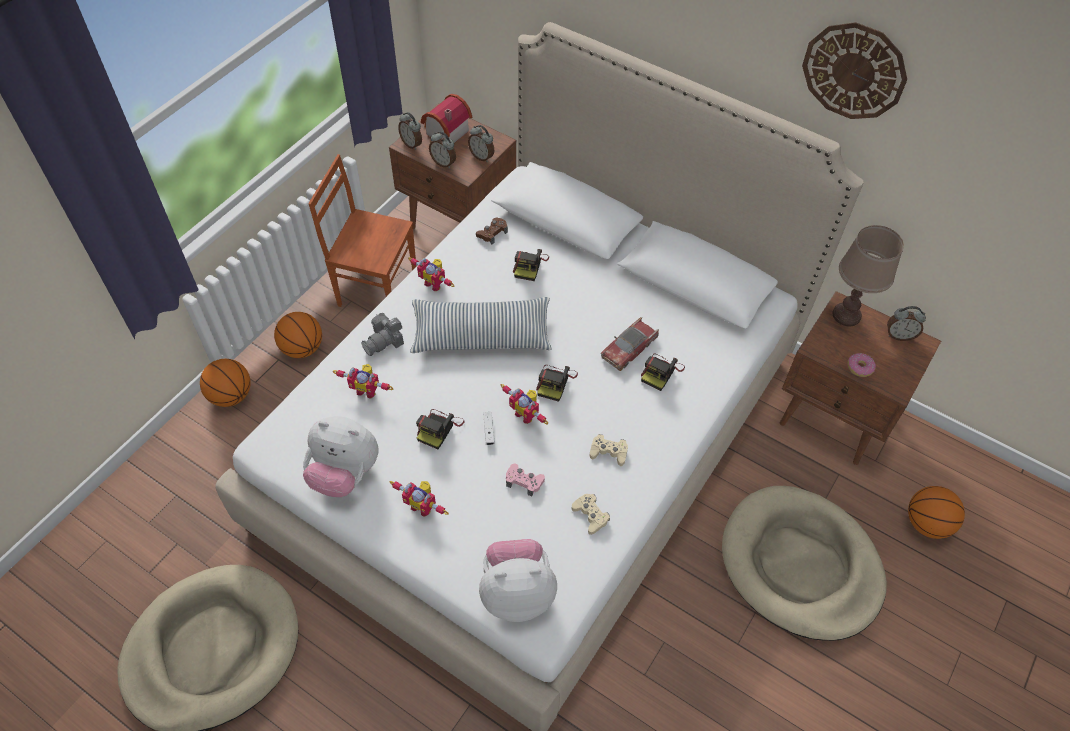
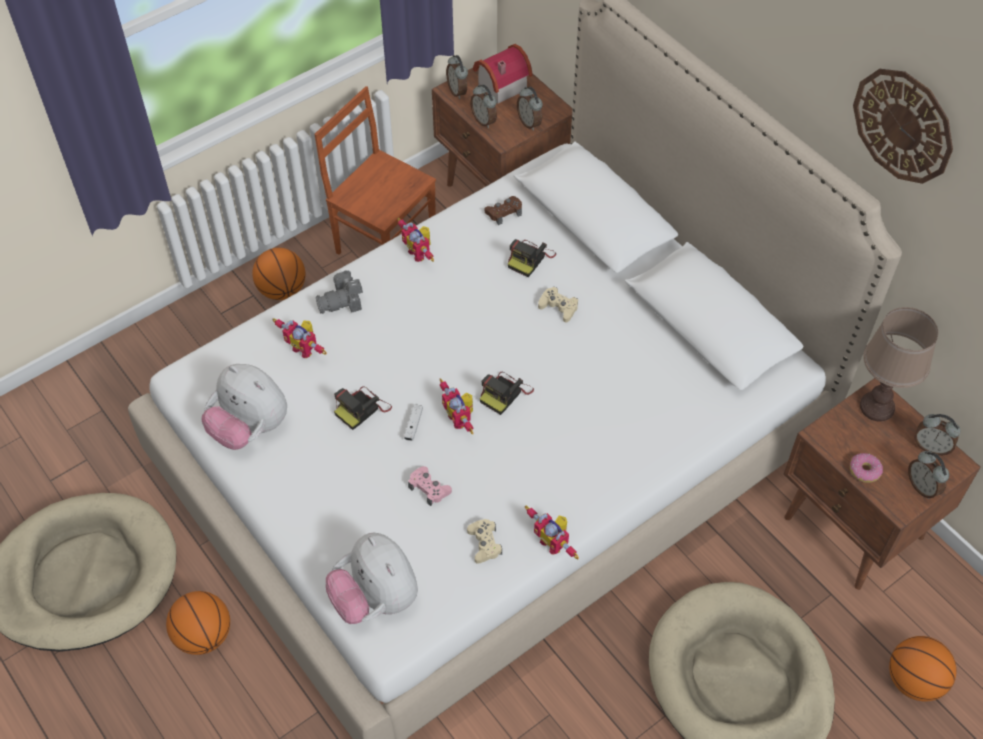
camera: 20 degrees right, 0 degrees up
(231, 396) = (191, 321): basketball -> basketball (203, 635)
(422, 505) = (315, 483): toy robot -> toy robot (553, 542)
(481, 334) = (447, 321): pillow -> none
(517, 593) = (375, 599): plush toy -> plush toy turned 135 degrees counterclockwise
(608, 452) = (532, 483): beige game controller -> beige game controller (558, 307)
(629, 348) = (602, 378): toy car -> none
(661, 372) = (627, 413): camera -> none
(907, 368) = (922, 487): none -> alarm clock

